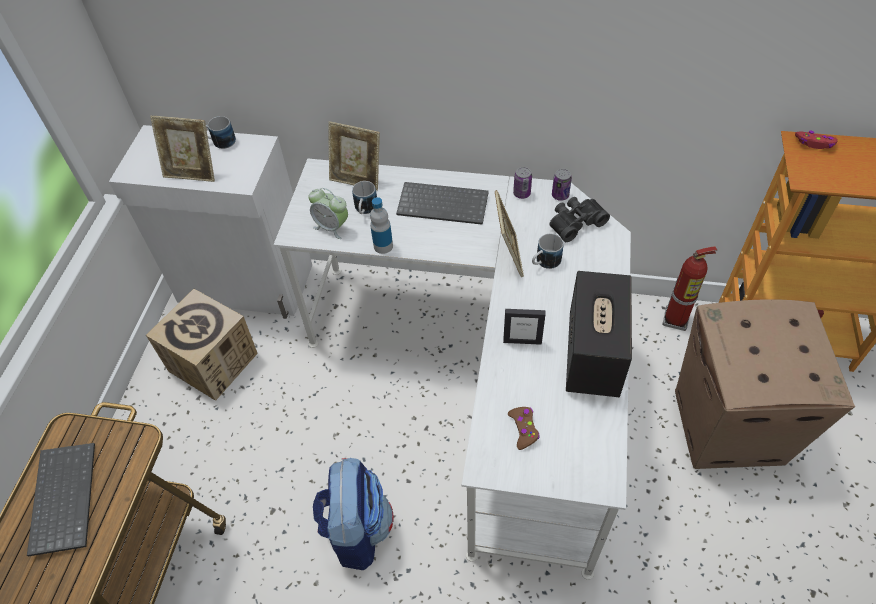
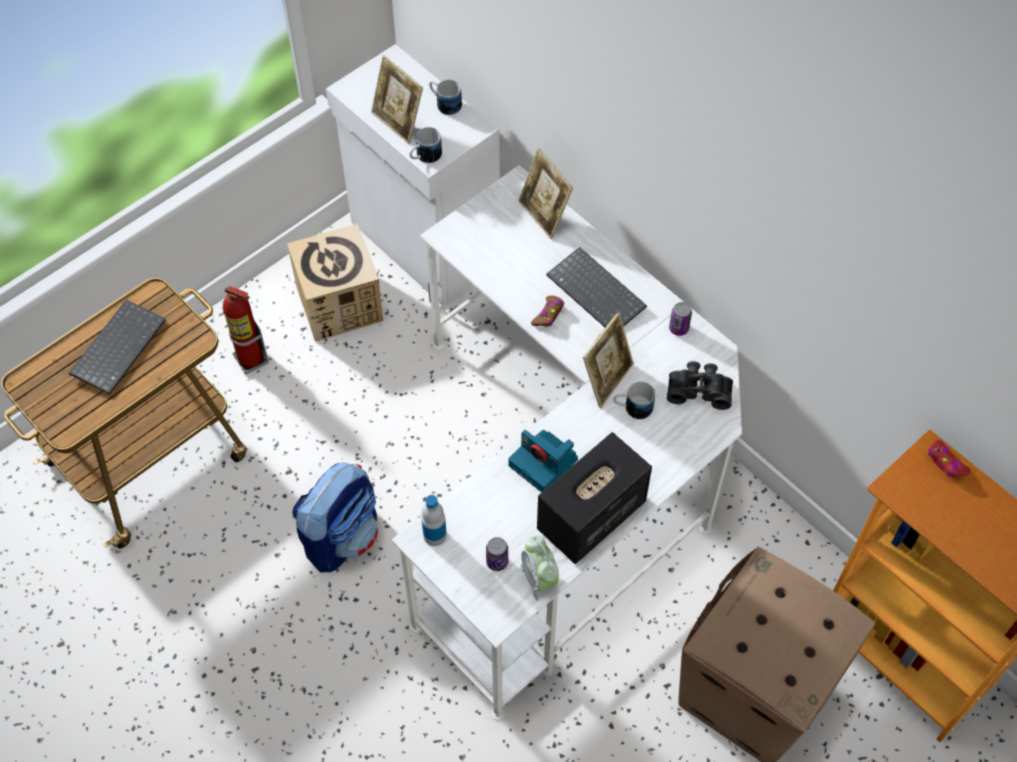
camera: 35 degrees right, 5 degrees up
(332, 227) = (481, 250): alarm clock -> alarm clock (539, 578)
(365, 210) = (523, 252): mug -> mug (424, 157)
(383, 246) = (508, 298): bottle -> bottle (435, 535)
(522, 341) = (544, 463): picture frame -> camera
(523, 429) = (476, 533): brown game controller -> brown game controller (548, 314)
(560, 195) = (712, 354): can -> can (497, 562)
(676, 320) = (807, 563): fire extinguisher -> fire extinguisher (251, 360)

